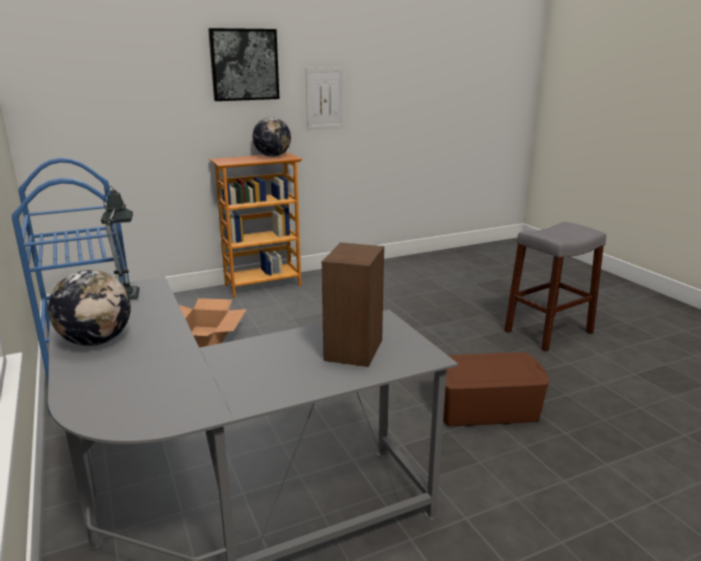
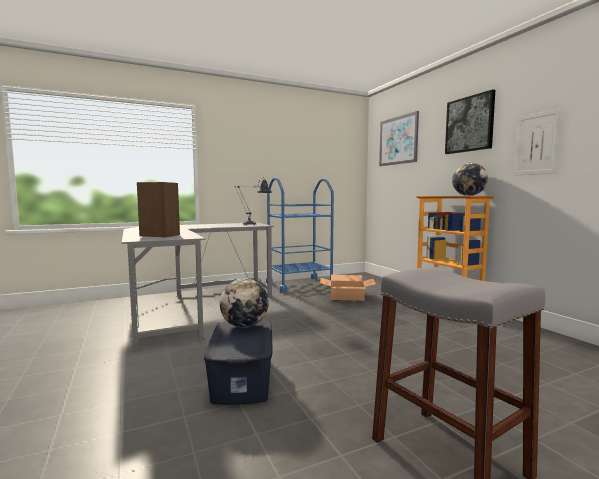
camera: 90 degrees right, 15 degrees down
(96, 341) = (204, 225): globe -> globe (244, 326)
(100, 68) = (398, 140): none -> picture
(485, 408) = (243, 378): brown storage box -> blue storage box

